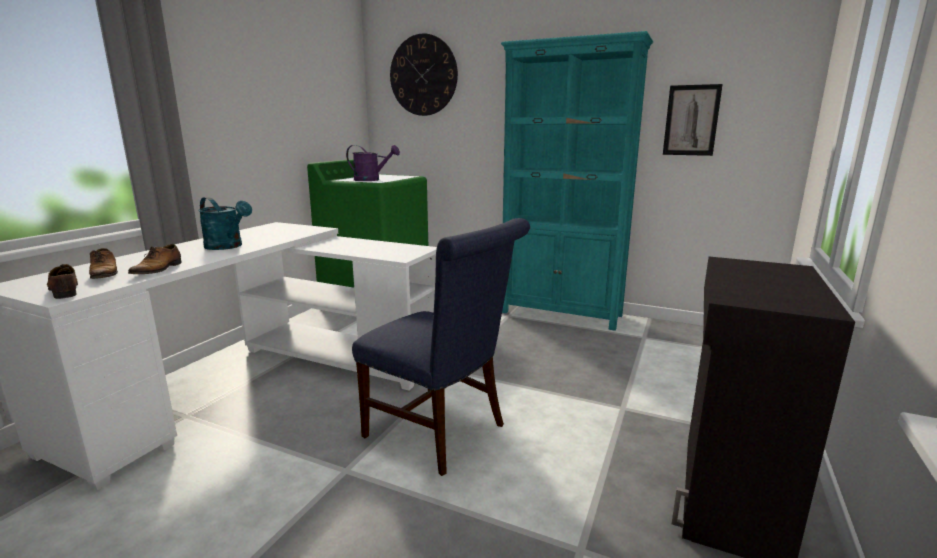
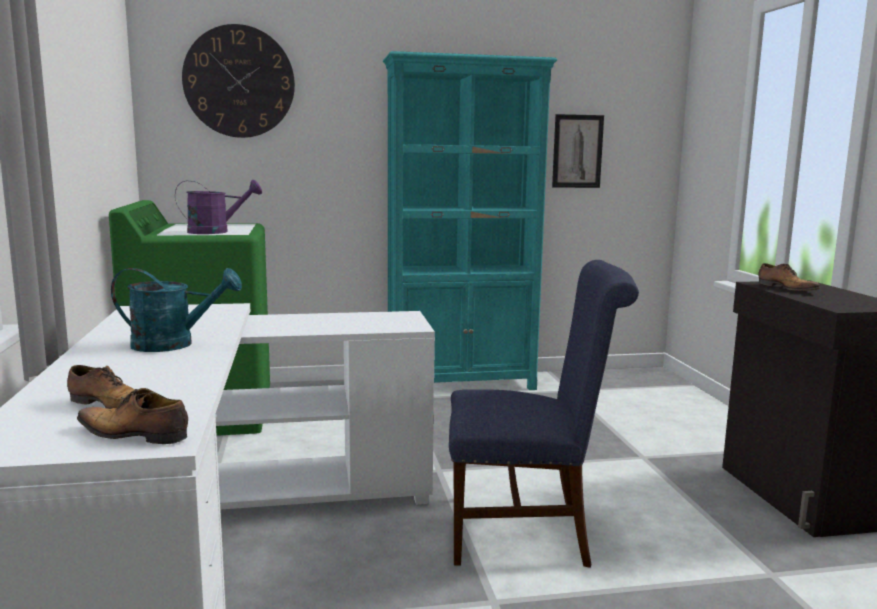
camera: 35 degrees left, 5 degrees down
(158, 270) = (181, 386): shoe -> shoe (786, 288)

